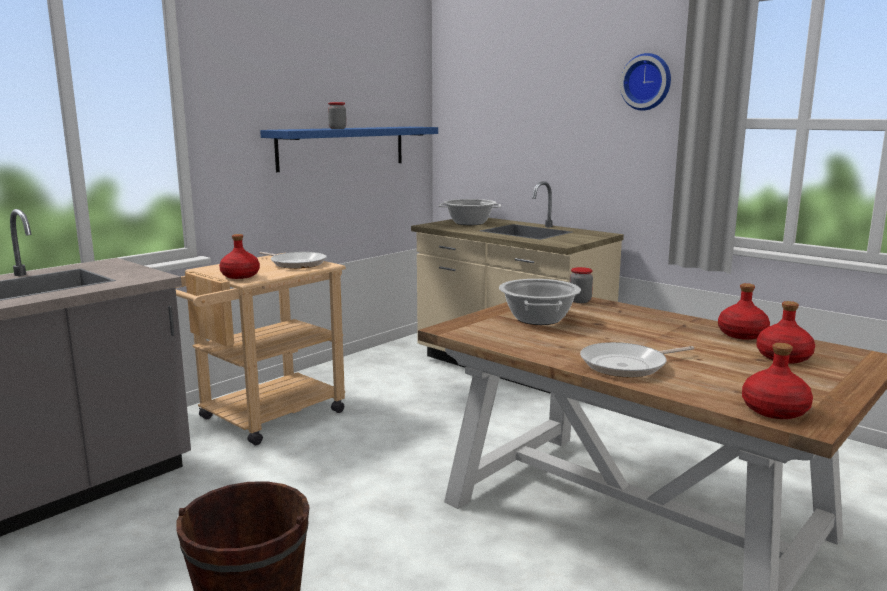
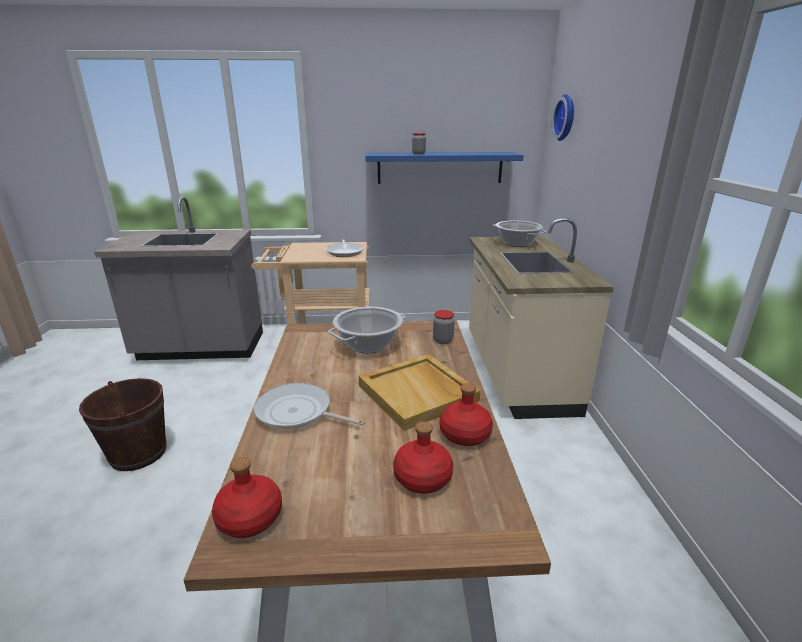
camera: 45 degrees right, 10 degrees up
(240, 276) = (294, 254): red bottle -> none
(647, 82) = (659, 123): wall clock -> wall clock (566, 117)
(660, 329) = (418, 393): none -> beige tray

